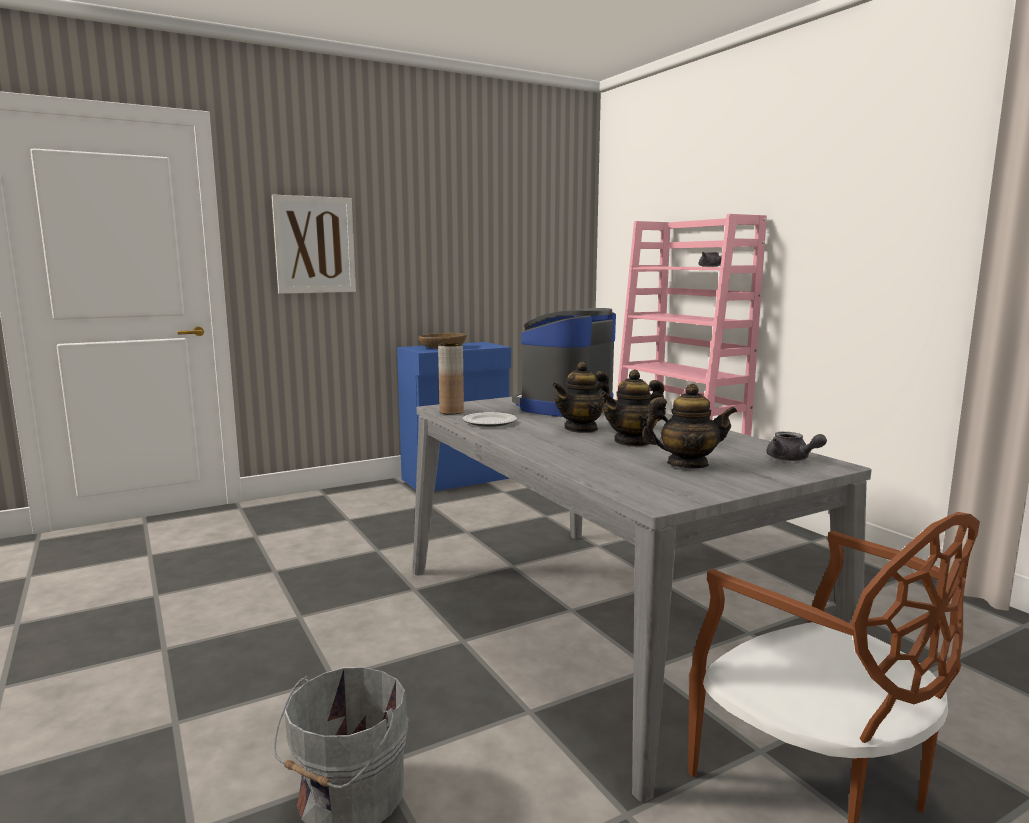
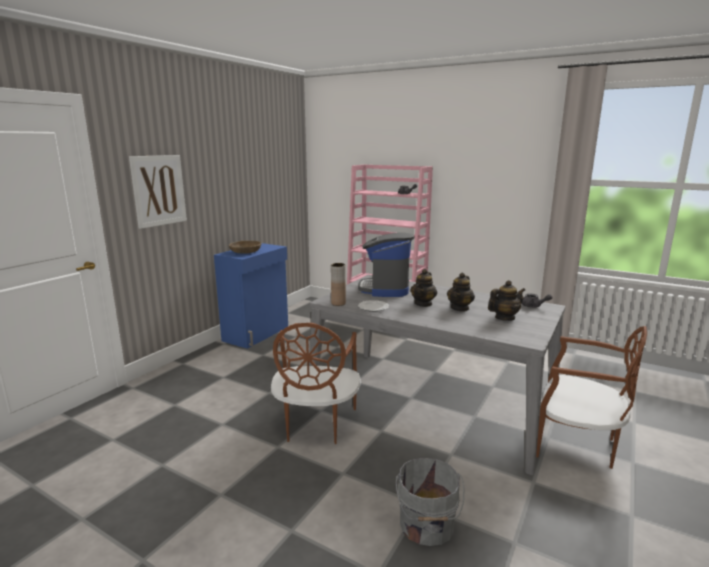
camera: 30 degrees left, 5 degrees up
(382, 605) = (315, 424): none -> brown chair

